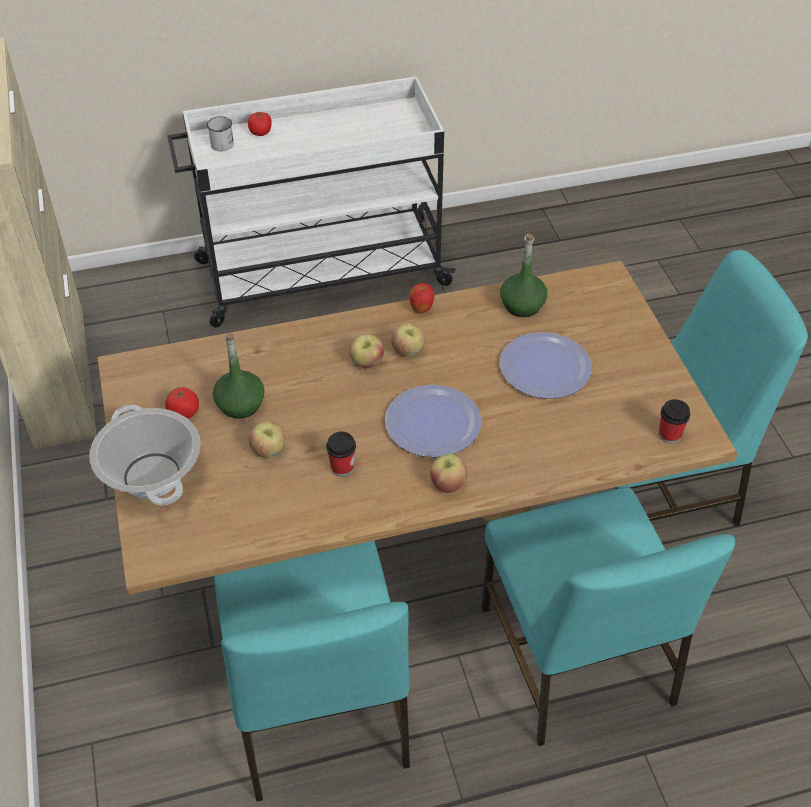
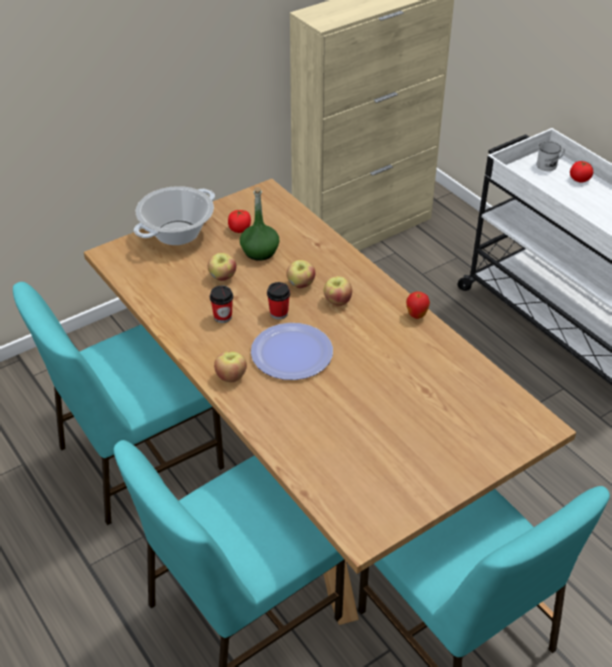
camera: 70 degrees right, 5 degrees down
(408, 351) = (363, 320): apple -> apple (301, 284)
(522, 305) = (463, 375): green bottle -> none
(545, 367) = (393, 406): plate -> none
(669, 435) = (354, 509): cup -> cup (279, 313)

